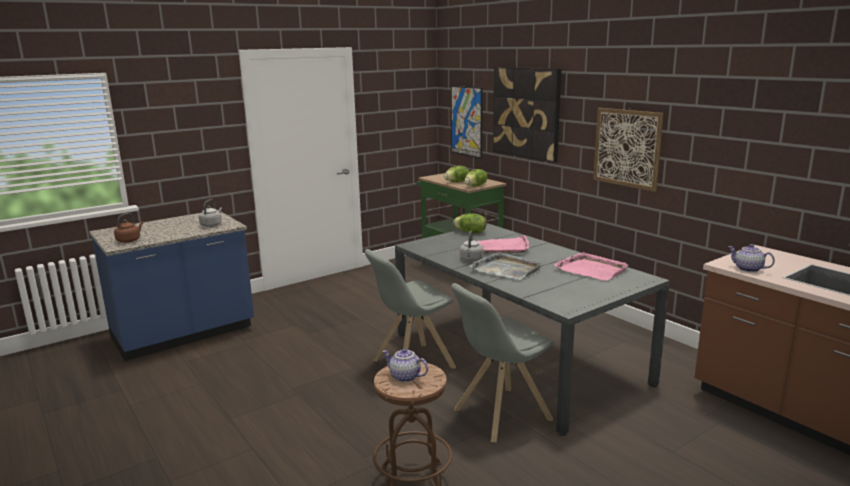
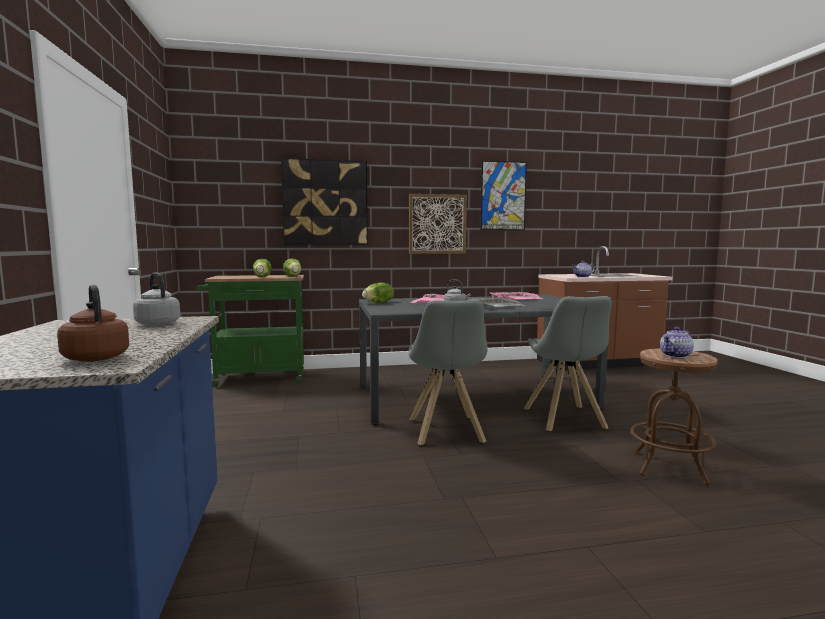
camera: 65 degrees left, 10 degrees down
(466, 121) = (233, 217): picture -> picture (503, 196)

